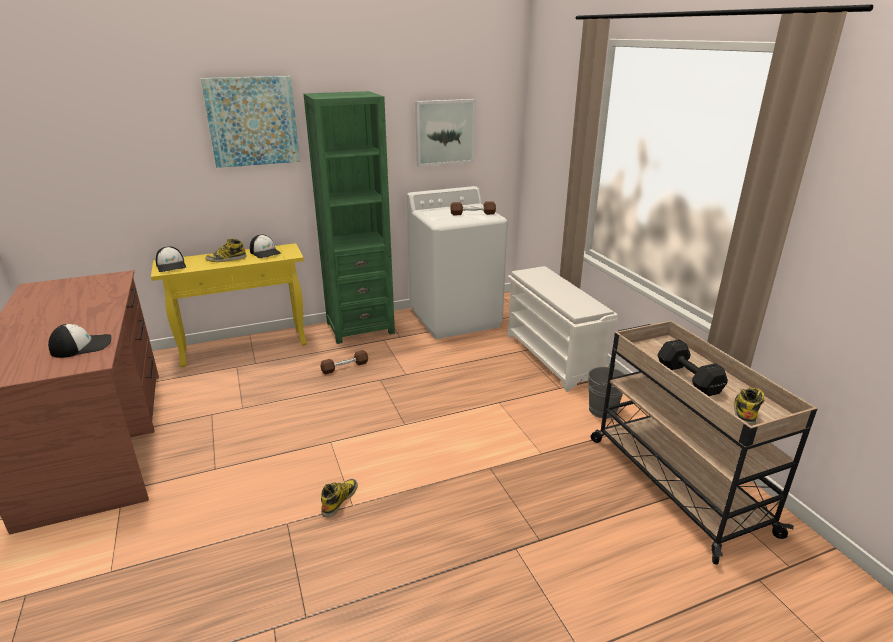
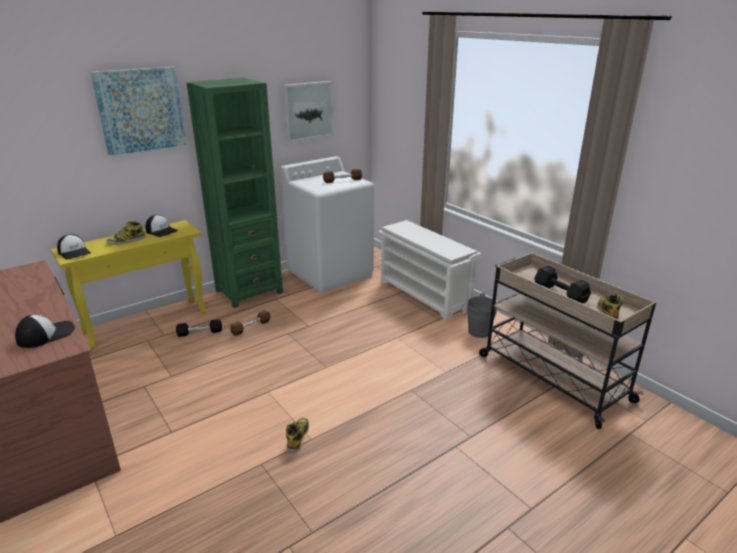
camera: 15 degrees left, 0 degrees up
(291, 365) = (200, 332): none -> black dumbbell

